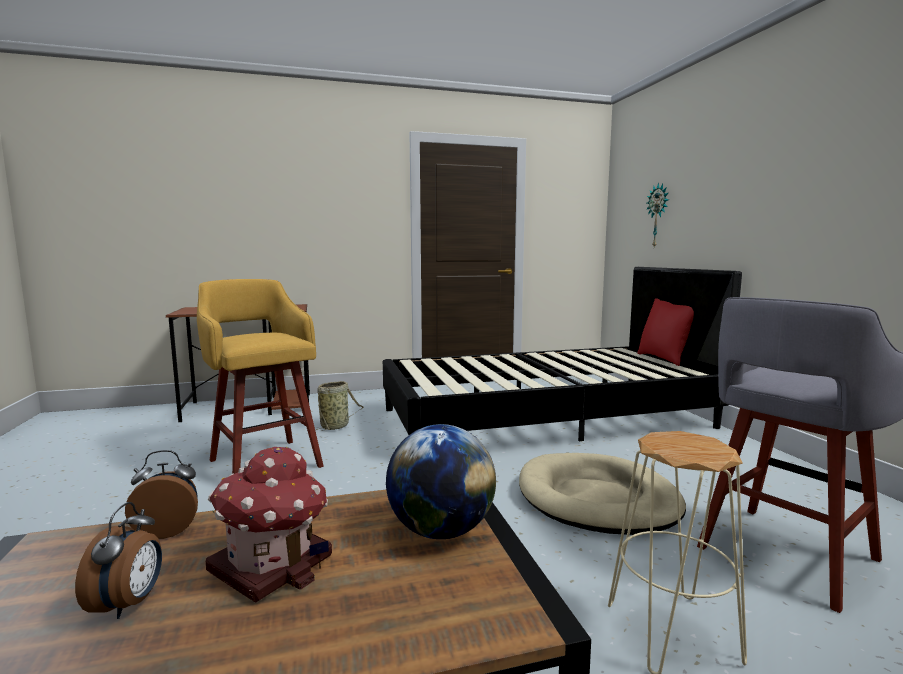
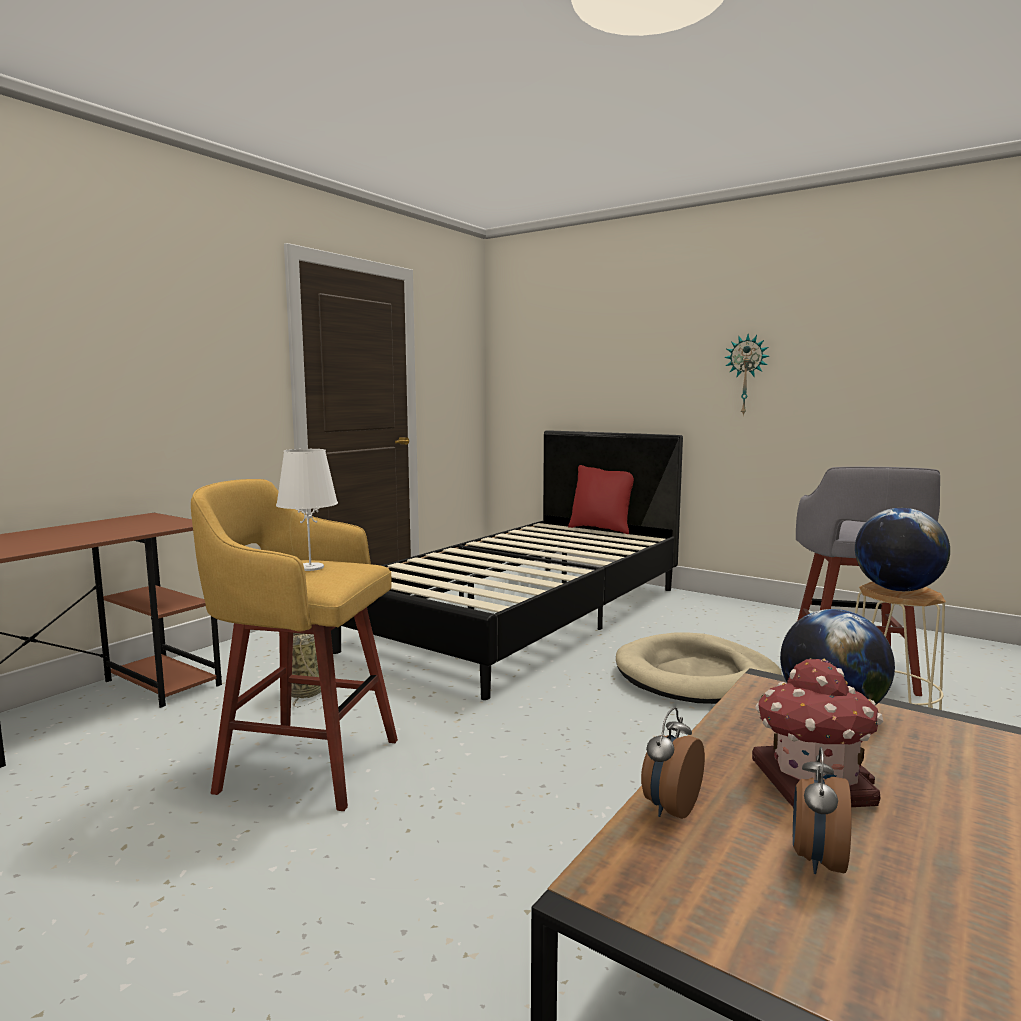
camera: 40 degrees left, 0 degrees up
(129, 603) = (816, 860): alarm clock -> alarm clock turned 120 degrees counterclockwise
(260, 335) = (310, 567): none -> white table lamp
(658, 216) = (569, 375): wall clock -> wall clock (746, 375)
(680, 443) = (897, 589): none -> globe

